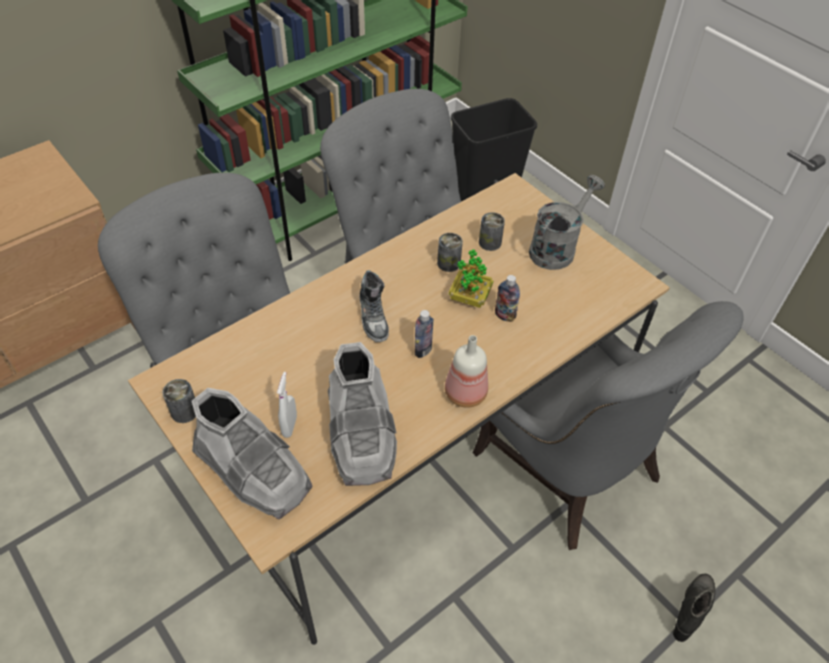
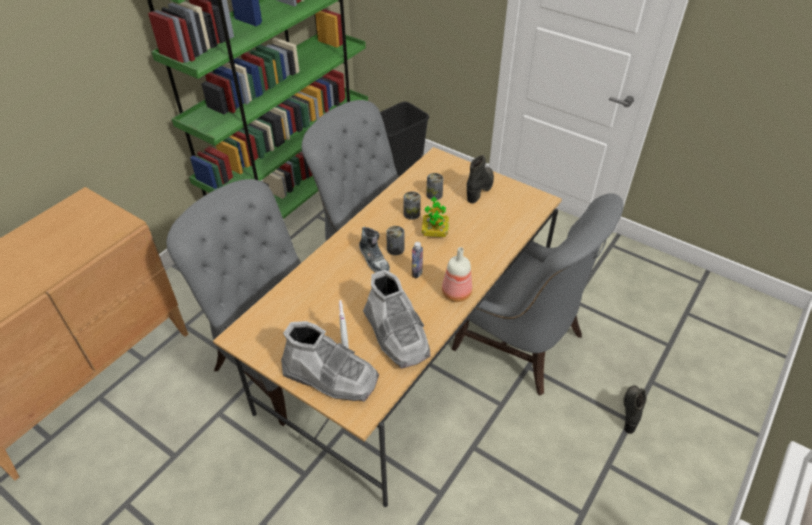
camera: 15 degrees left, 5 degrees down
(184, 411) = (264, 351): can -> can (395, 249)
(504, 315) = (463, 239): bottle -> none
(557, 247) = (480, 189): grey watering can -> black boot

